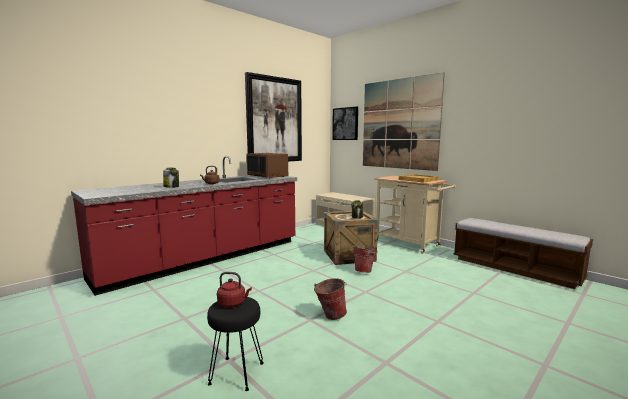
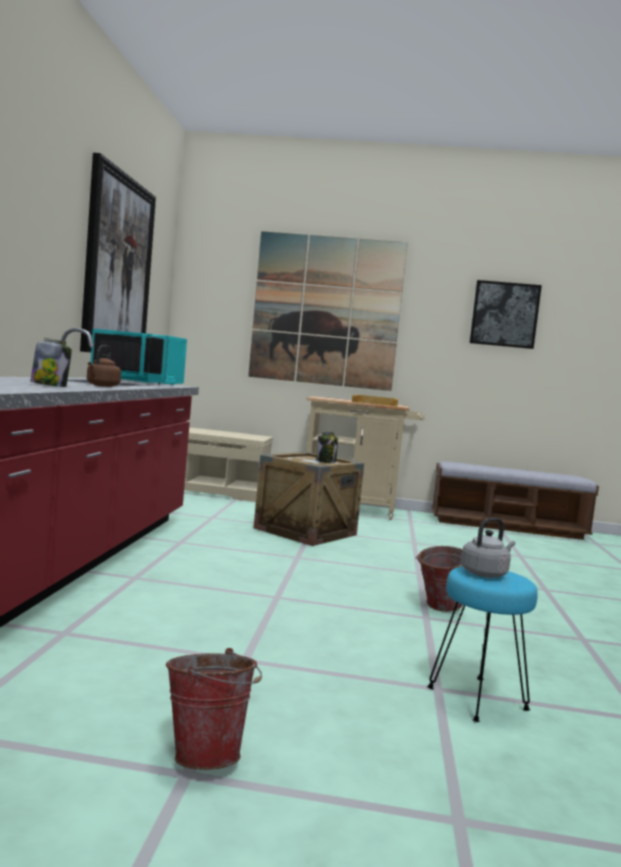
camera: 40 degrees left, 5 degrees down
(233, 303) = (485, 573): red kettle -> grey kettle
(237, 373) = (477, 698): black stool -> turquoise stool
(268, 176) = (138, 382): brown microwave -> turquoise microwave
(345, 124) = (211, 296): picture -> picture (504, 314)
(364, 271) = (367, 549): bucket -> bucket (207, 753)

